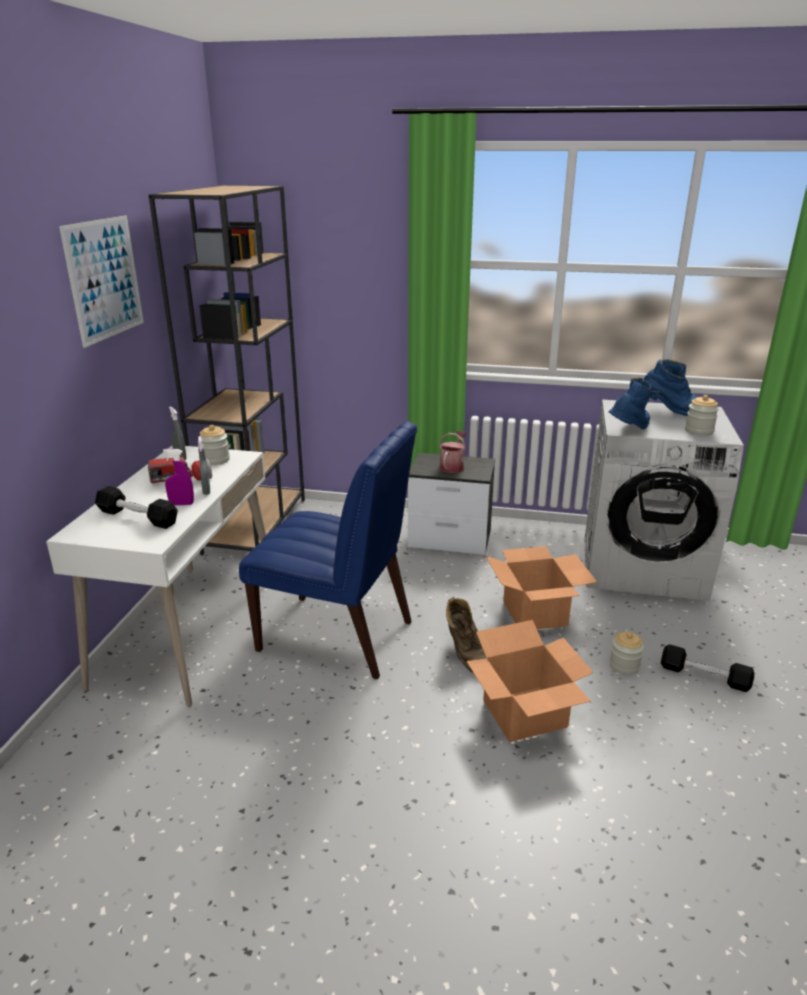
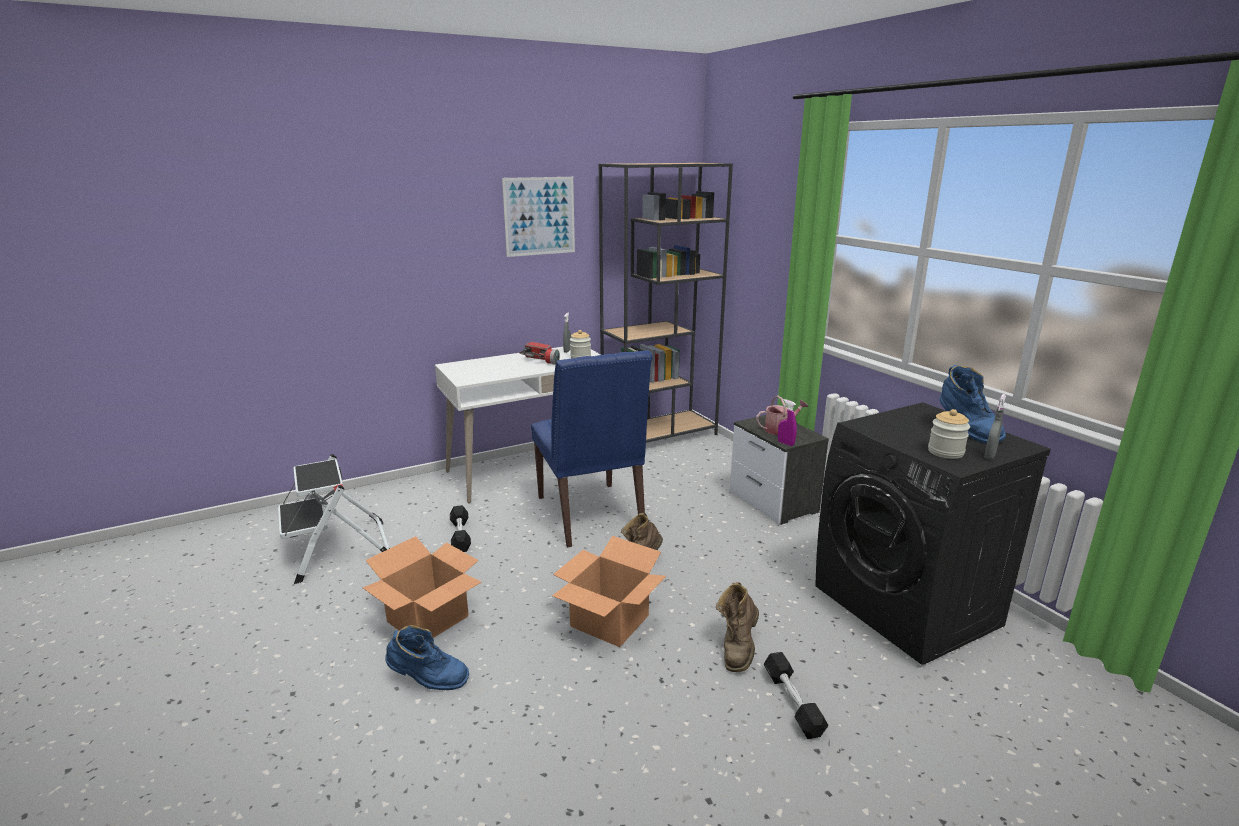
camera: 50 degrees right, 5 degrees down
(124, 875) = (338, 548): none -> step ladder
(137, 517) = (485, 368): black dumbbell -> black dumbbell (460, 535)
(181, 504) = (515, 370): purple spray bottle -> purple spray bottle (785, 443)
(206, 491) = (539, 369): grey spray bottle -> grey spray bottle (989, 456)
(534, 612) = (740, 577): cardboard box -> cardboard box (428, 618)
(624, 666) = (738, 649): jar -> brown boot
(629, 431) = (869, 427): blue boot -> blue boot (428, 682)
(642, 571) = (905, 609): white washing machine -> black washing machine

